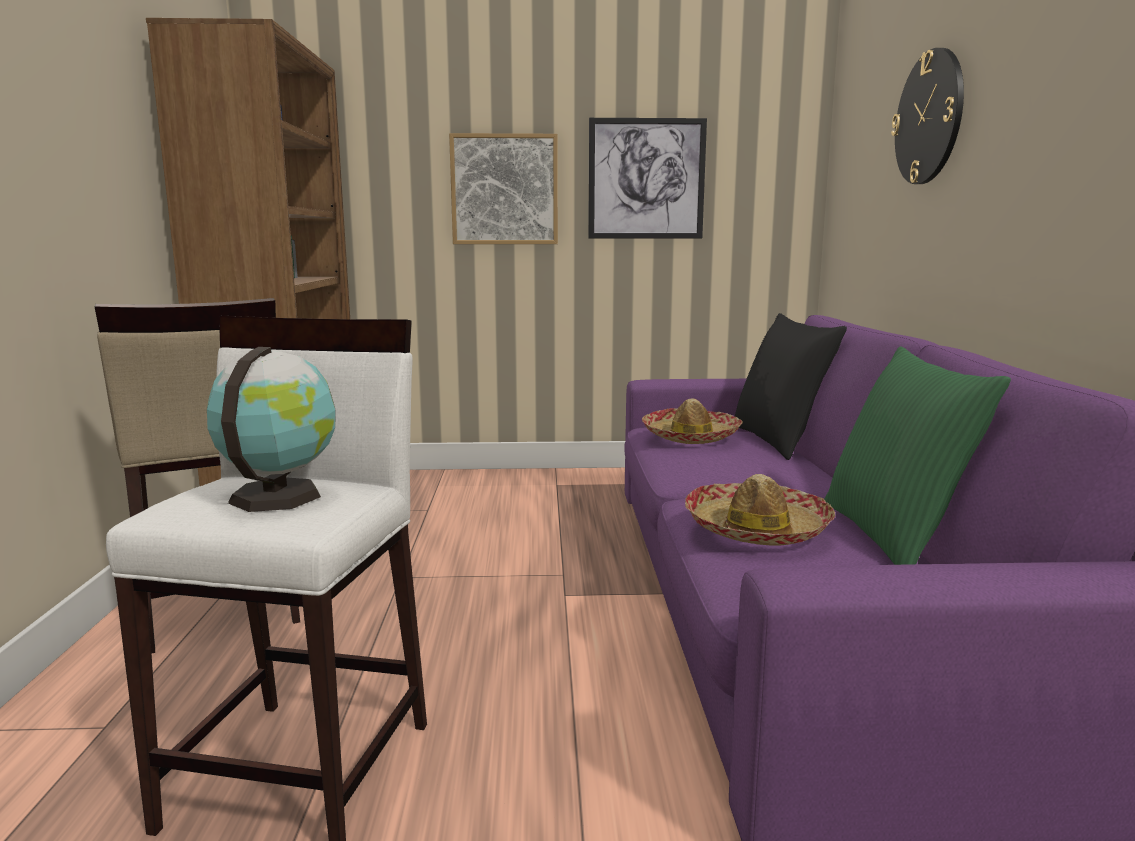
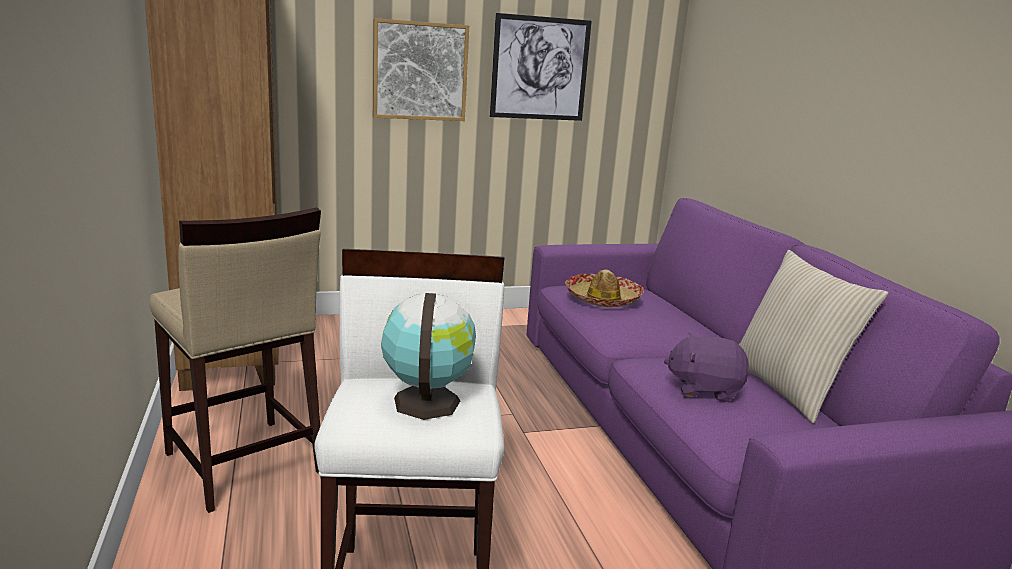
camera: 15 degrees left, 5 degrees up
(756, 529) = (704, 389): hat -> purple plush toy
(779, 441) = (662, 299): black pillow -> none
(894, 537) = (787, 388): green pillow -> beige pillow
(929, 118) = (786, 58): wall clock -> none

